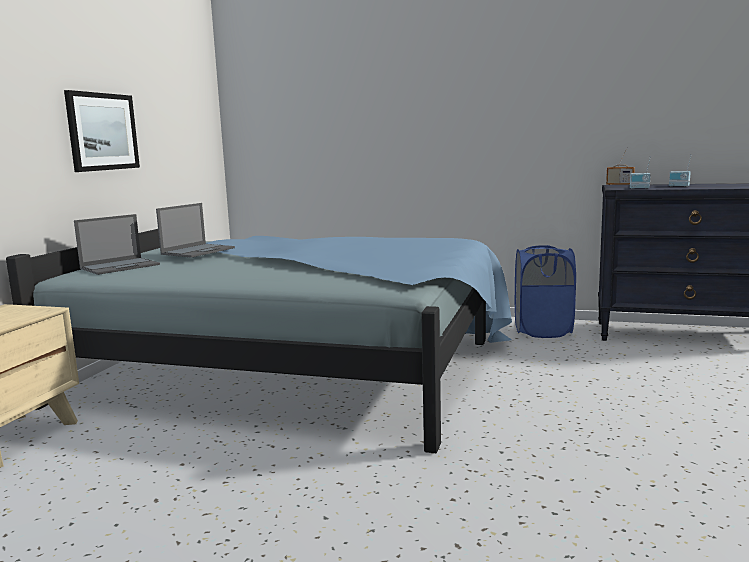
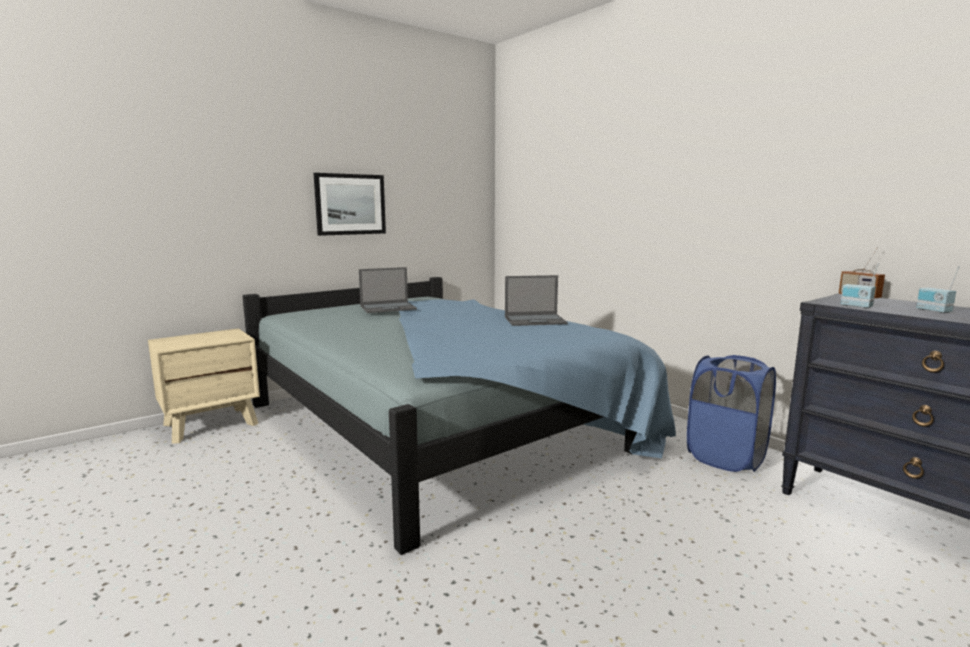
camera: 35 degrees right, 0 degrees up
(121, 266) = (324, 312): laptop -> laptop (536, 320)

